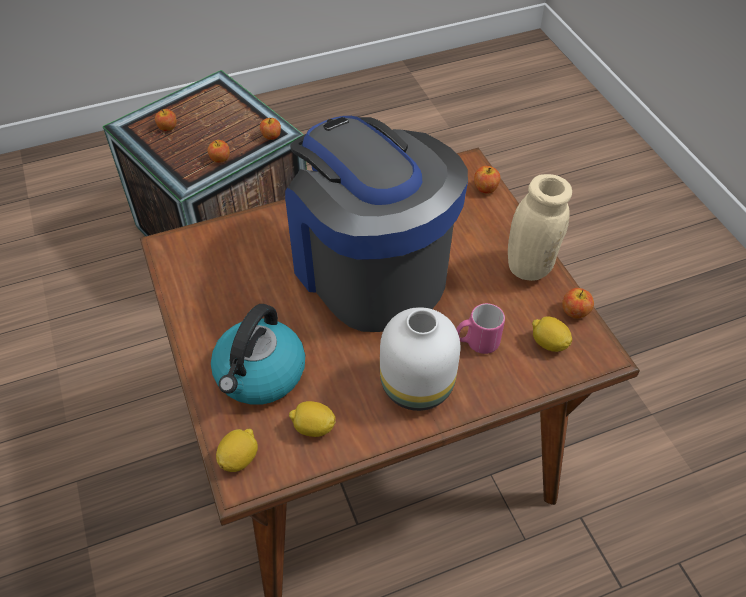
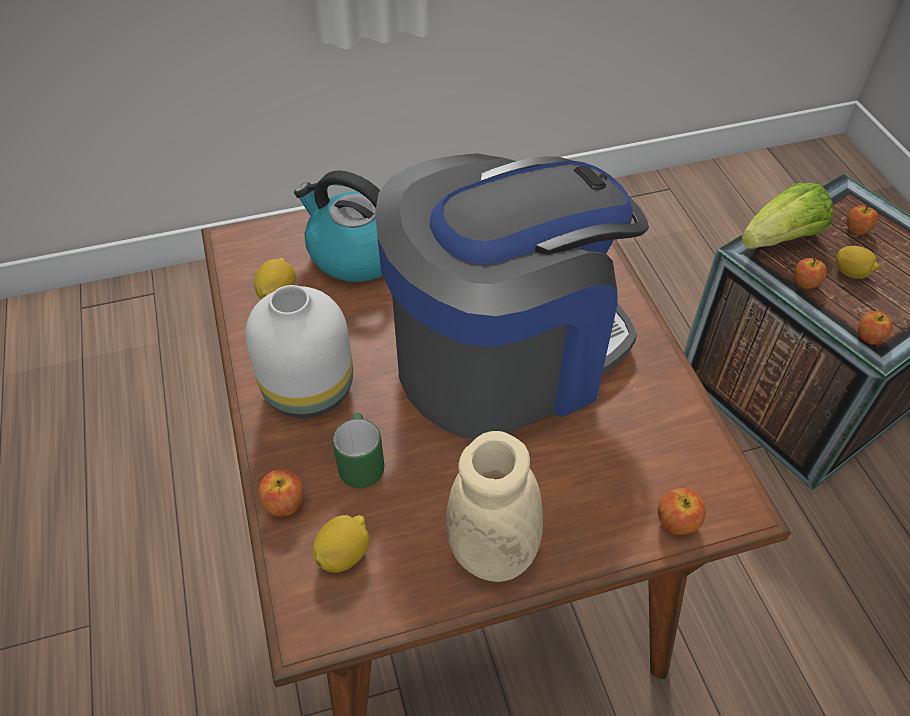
camera: 95 degrees right, 0 degrees up
(173, 166) = (781, 239): none -> lettuce
(239, 458) = (259, 238): lemon -> lemon (851, 273)
(476, 342) = (361, 462): pink mug -> green mug
(575, 312) = (396, 605): apple -> apple (284, 503)

